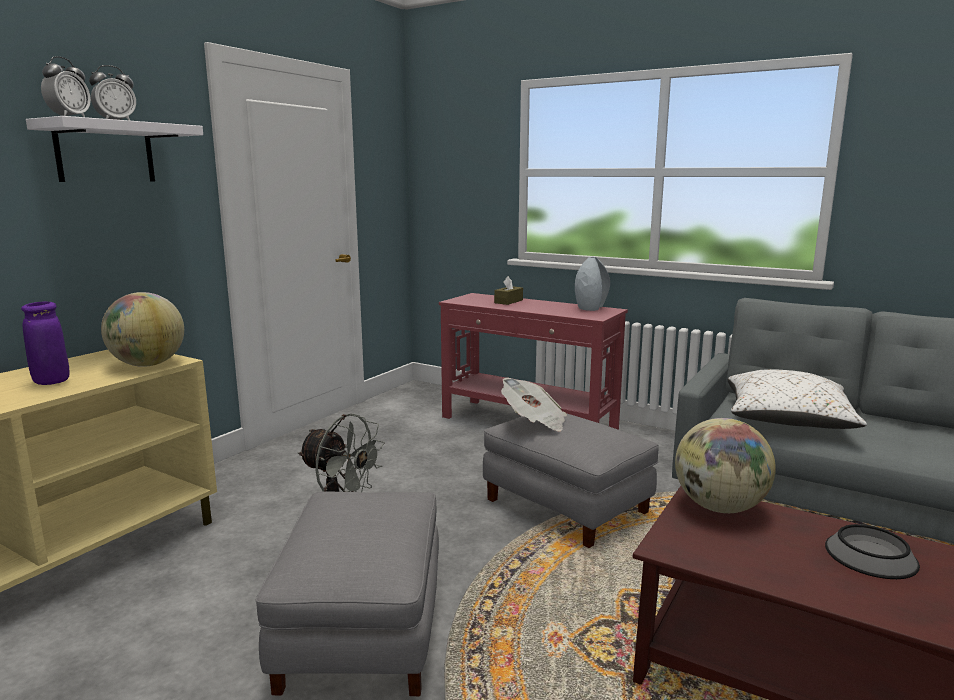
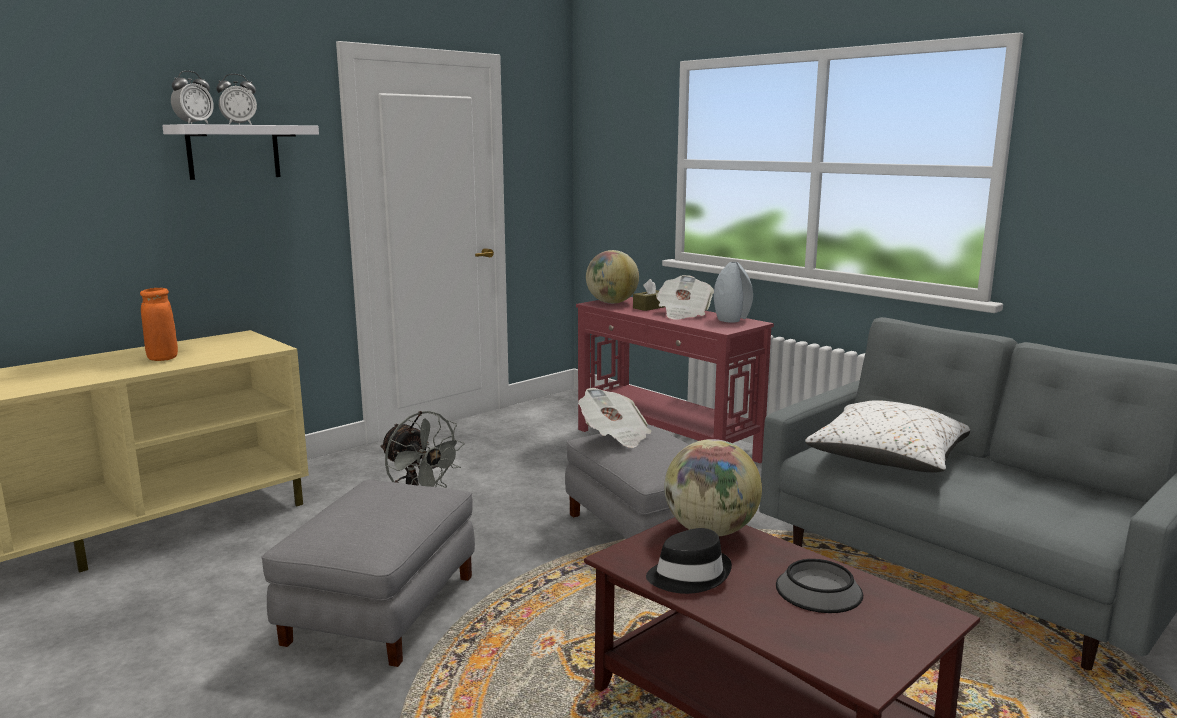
camera: 15 degrees right, 0 degrees up
(51, 382) = (163, 359): purple vase -> orange vase
(148, 365) = (248, 349): globe -> globe (612, 303)
(543, 305) = (683, 313): none -> newspaper
(747, 557) = (689, 575): none -> black hat

